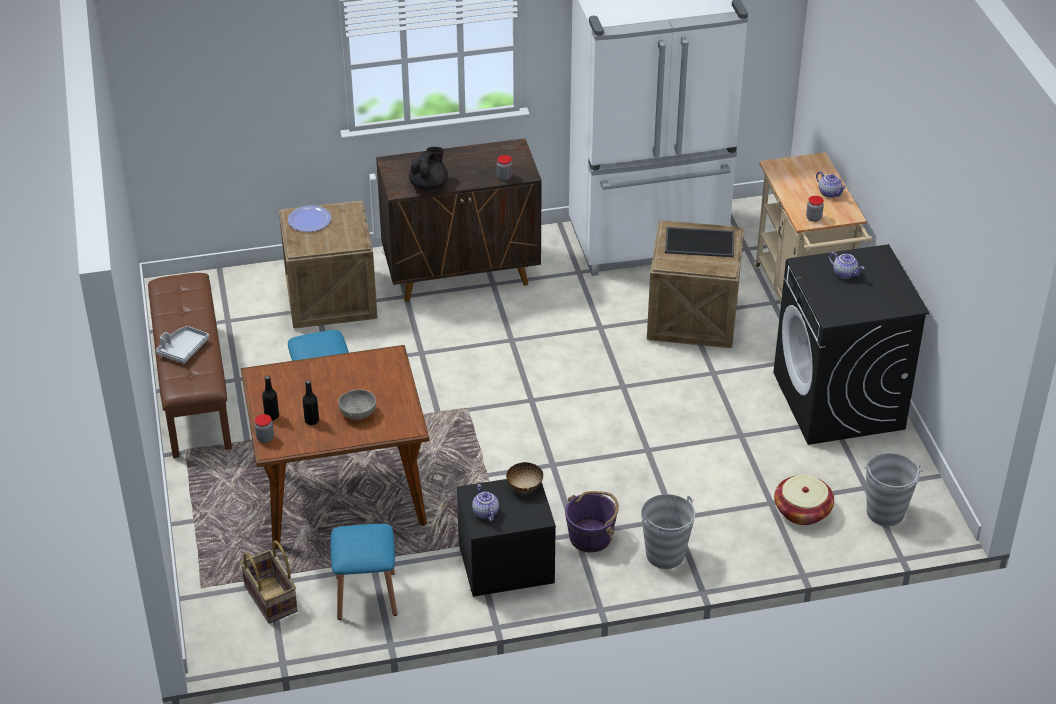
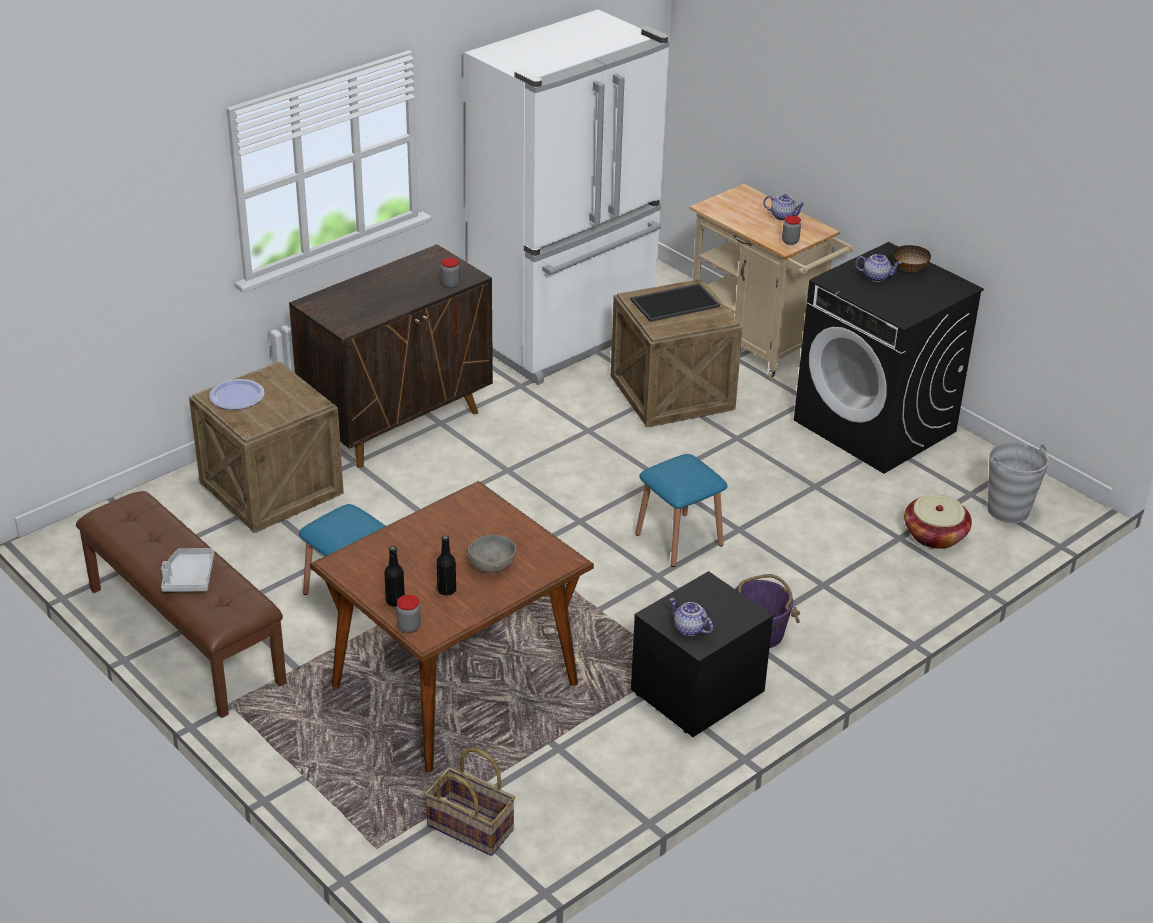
camera: 30 degrees left, 5 degrees down
(366, 595) = (576, 781): blue stool -> blue stool (679, 539)
(429, 185) = (375, 313): black teapot -> none
(524, 487) = (705, 589): bowl -> bowl (909, 269)
(665, 555) = (846, 623): grey bucket -> none

